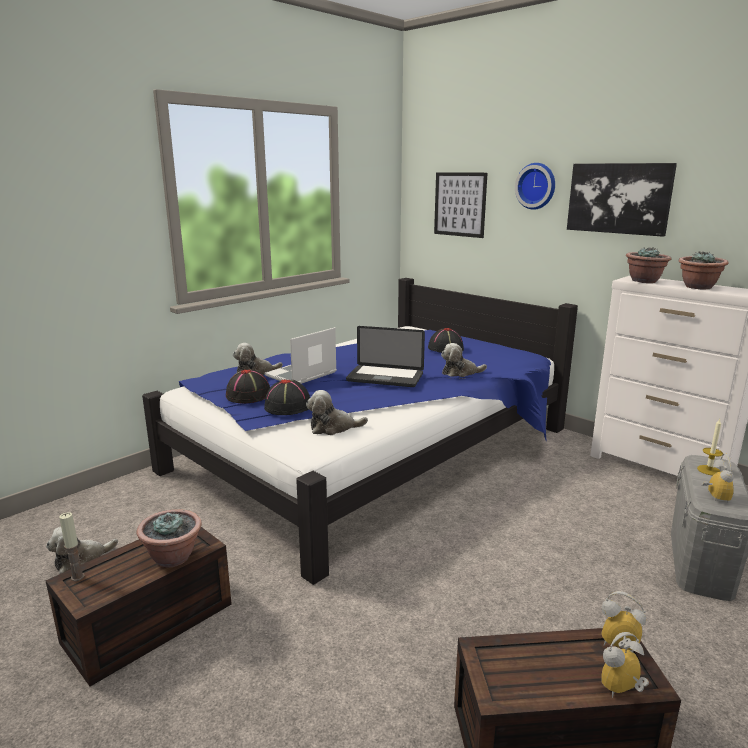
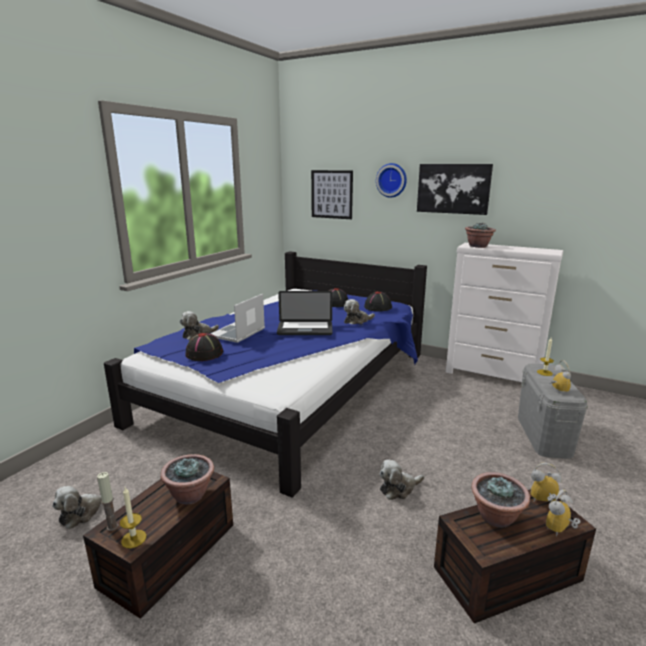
camera: 15 degrees left, 0 degrees up
(92, 594) = (134, 539): none -> candle
(288, 406) = (243, 359): black hat -> black hat (378, 307)
(333, 428) = (285, 372): plush toy -> plush toy (398, 488)
(698, 287) = (515, 249): potted plant -> potted plant (496, 517)

